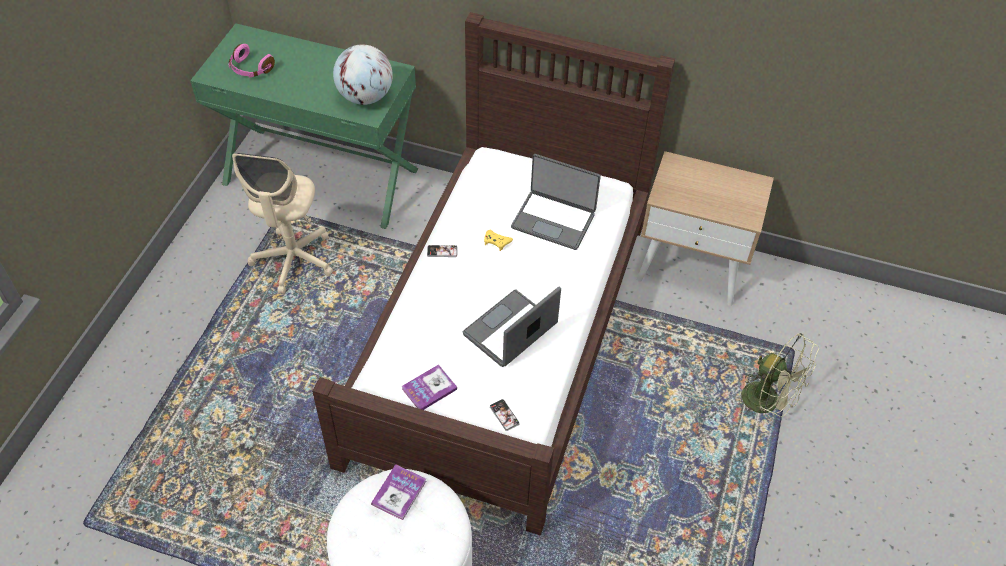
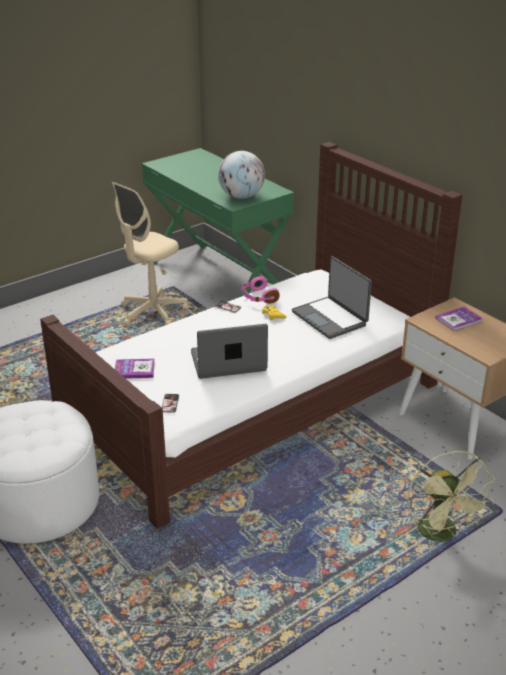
camera: 35 degrees right, 20 degrees down
(250, 69) = (183, 167): pink headphones -> pink headphones (258, 297)
(399, 492) = (50, 413): book -> book (459, 320)

